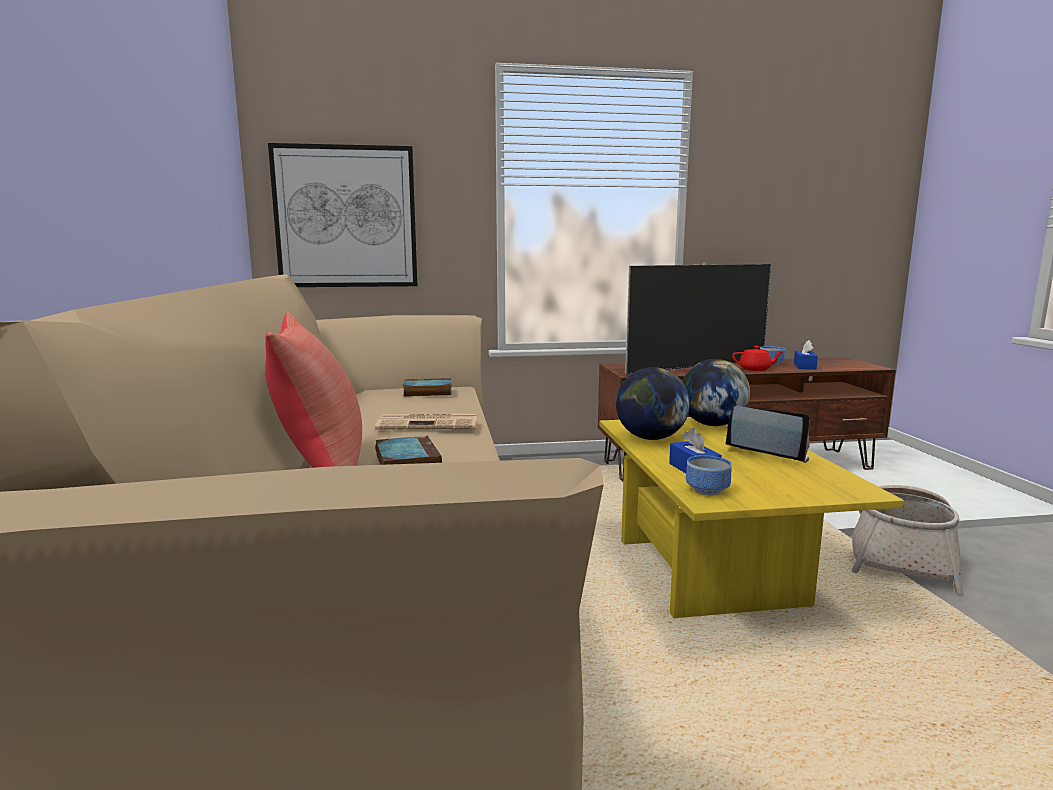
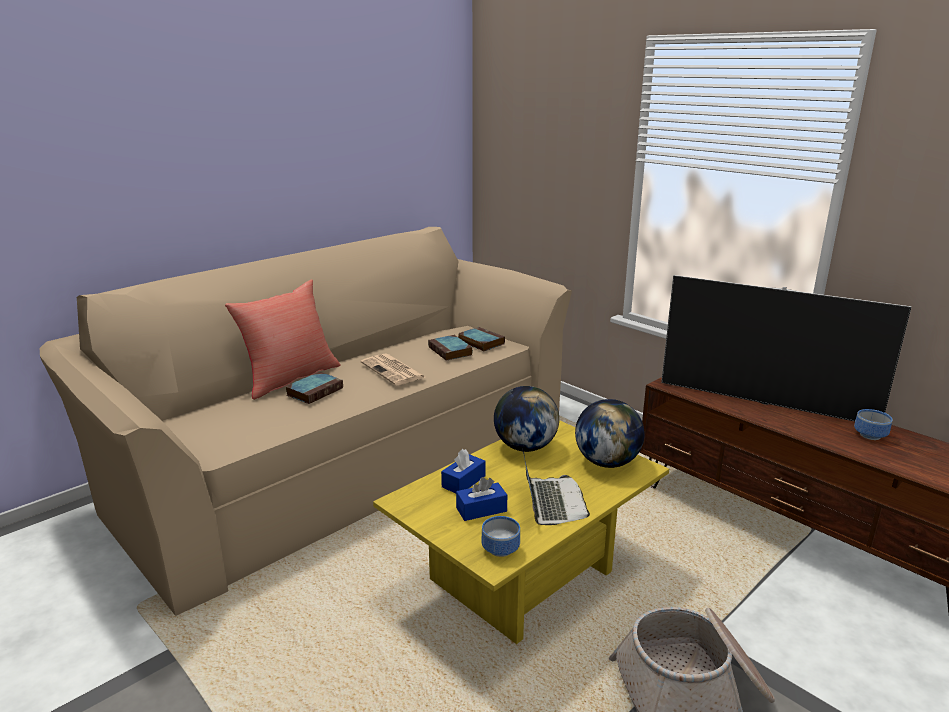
camera: 55 degrees right, 10 degrees up
(346, 217) = (526, 176): picture -> none
(426, 401) = (451, 351): none -> book
(709, 491) = (421, 497): bowl -> bowl (500, 550)
(755, 369) = (815, 433): red teapot -> none
(804, 366) = (898, 456): blue tissue box -> blue tissue box (481, 509)

